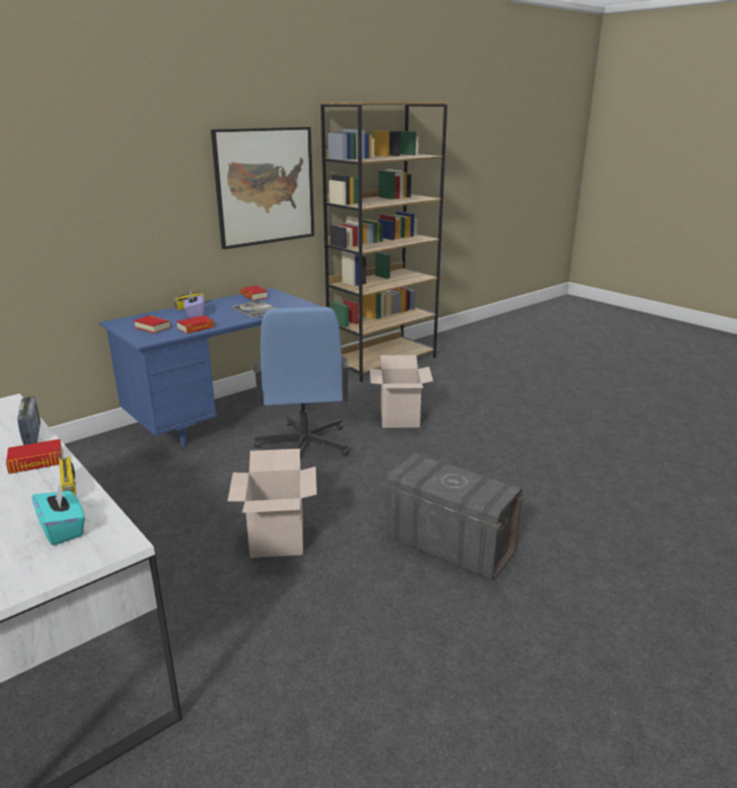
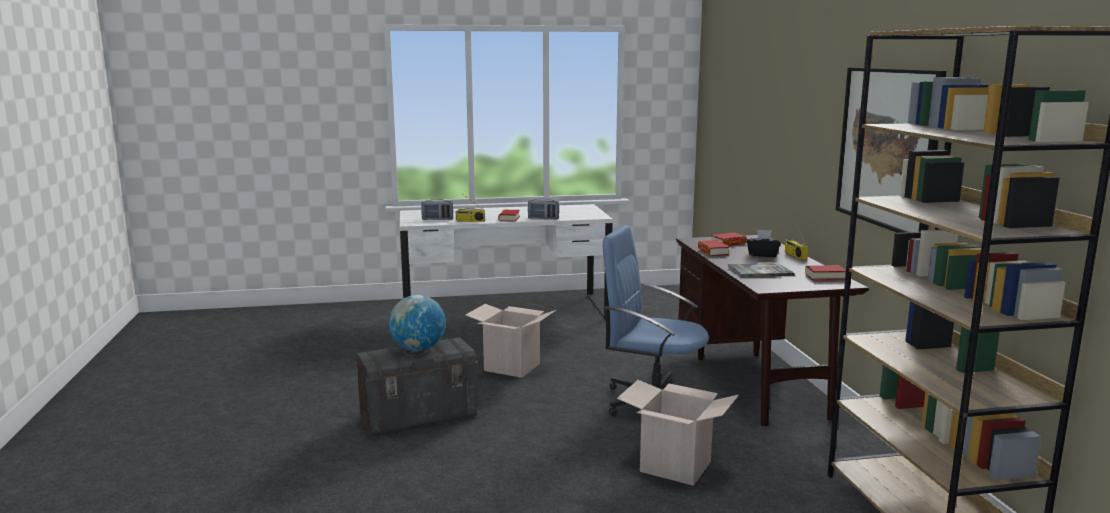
camera: 120 degrees right, 10 degrees down
(63, 529) = (437, 219): turquoise tissue box -> radio
(195, 314) = (762, 255): purple tissue box -> black tissue box
(224, 417) = (754, 381): blue desk -> brown desk
(447, 480) = (418, 349): none -> globe

